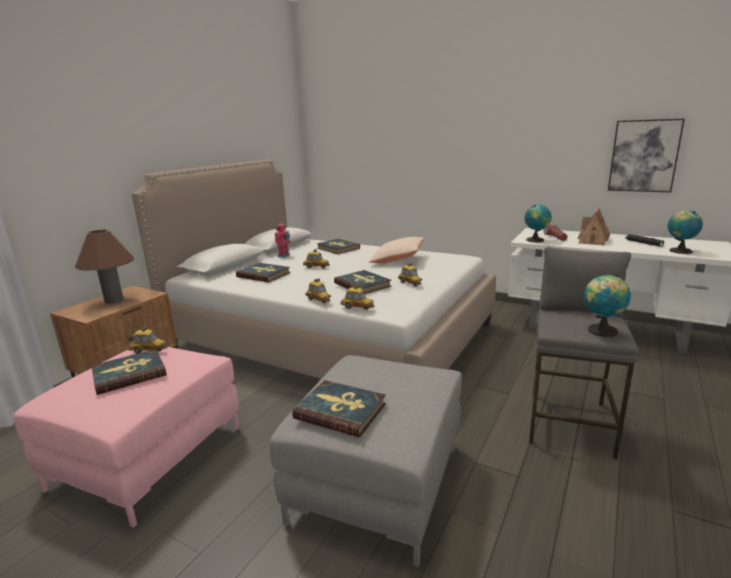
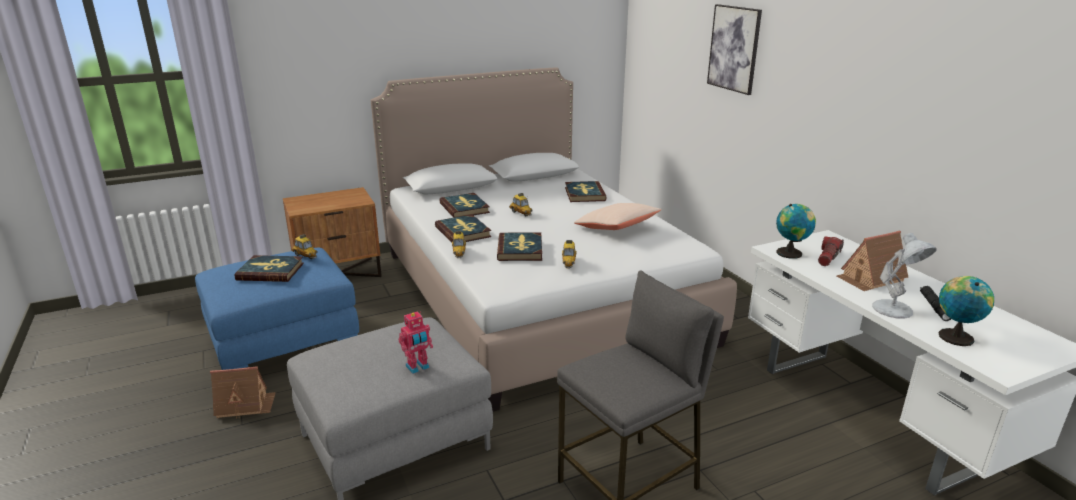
camera: 35 degrees right, 5 degrees up
(114, 300) = (331, 199): brown table lamp -> none
(149, 456) = (285, 344): pink ottoman -> blue ottoman
(178, 532) = (245, 405): none -> toy house
(284, 256) = (519, 189): toy robot -> toy robot (418, 367)
(340, 411) = (341, 360): book -> book (463, 232)
(357, 308) = (474, 273): toy car -> none
(601, 331) = (619, 388): globe -> none
(634, 248) = (894, 310): none -> white table lamp
(644, 156) = (994, 169): picture -> picture (734, 48)

